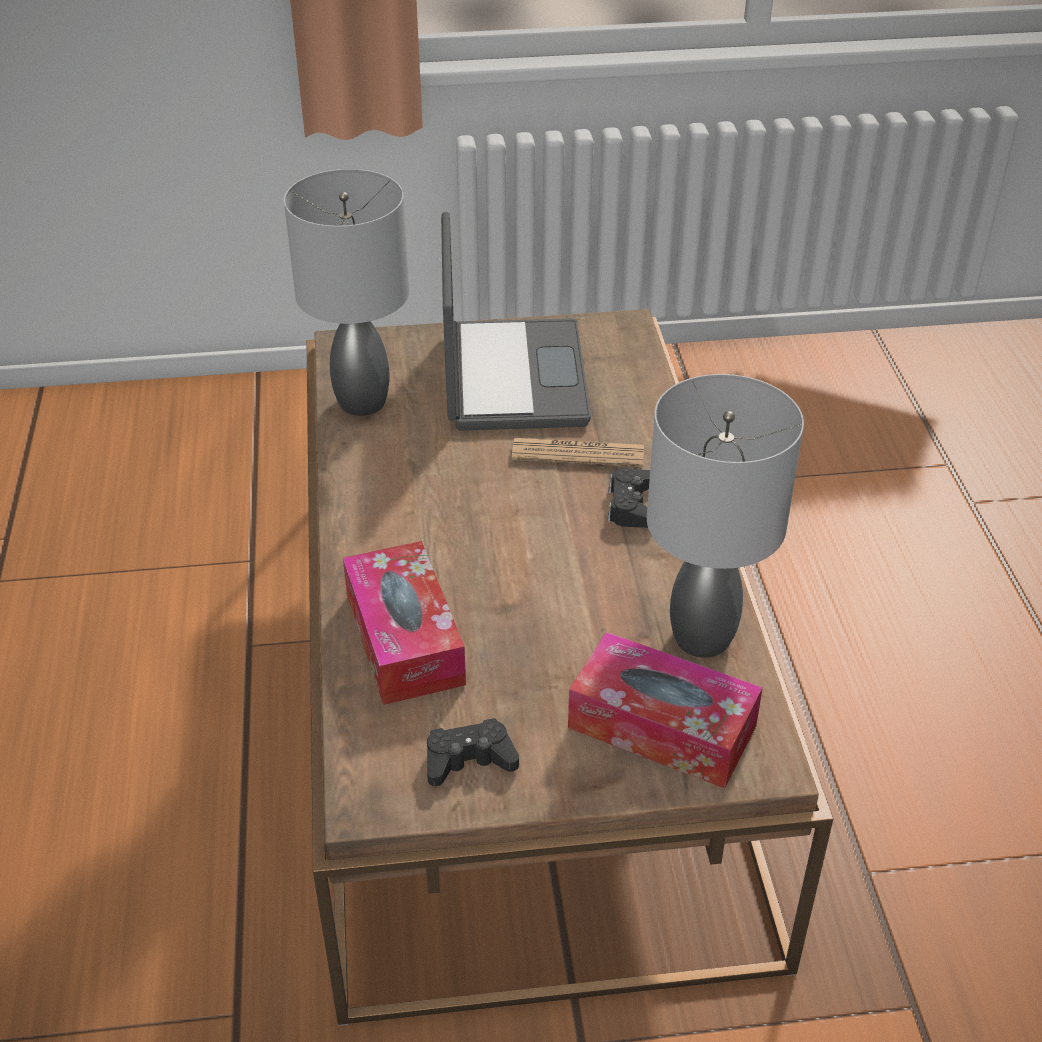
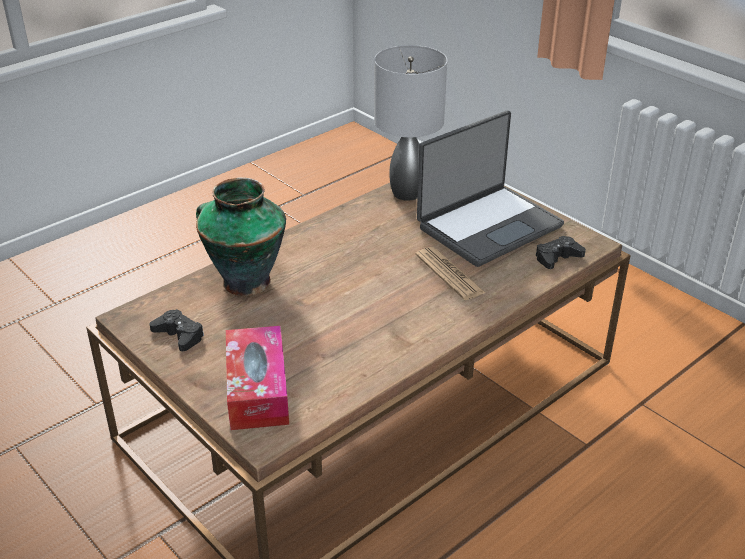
camera: 55 degrees right, 5 degrees down
(404, 639) = (244, 281): tissue box -> vase
(631, 505) = (427, 309): black game controller -> black game controller (557, 258)
(700, 638) = (341, 377): grey table lamp -> none

